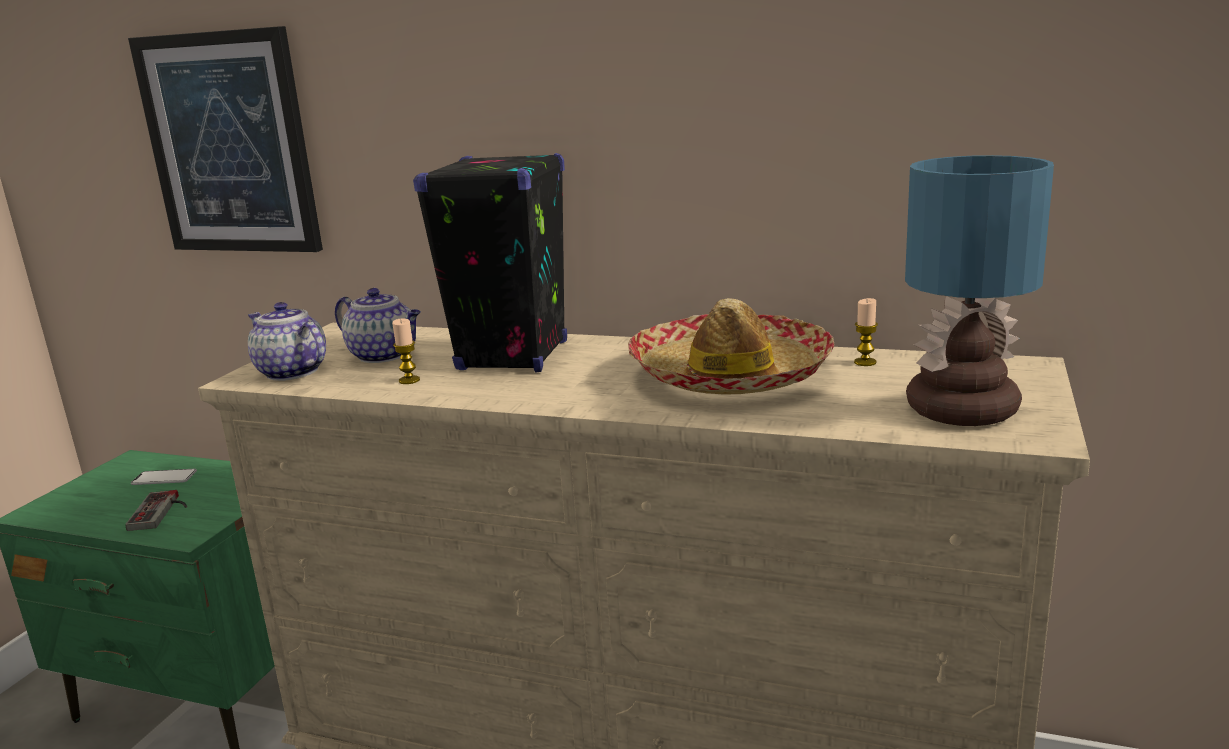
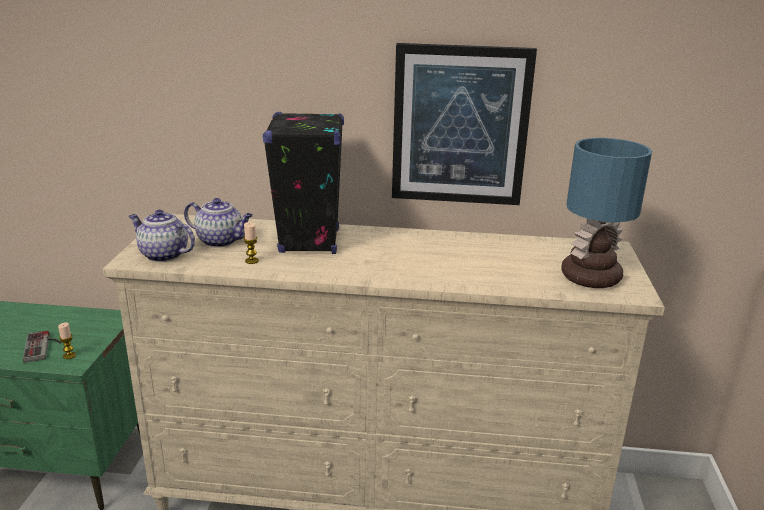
camera: 15 degrees left, 5 degrees up
(164, 478) = (30, 321): phone -> none
(230, 144) = (86, 88): picture -> picture (460, 125)
(729, 375) = (452, 255): hat -> none
(865, 362) = (525, 245): candle -> candle (69, 355)

